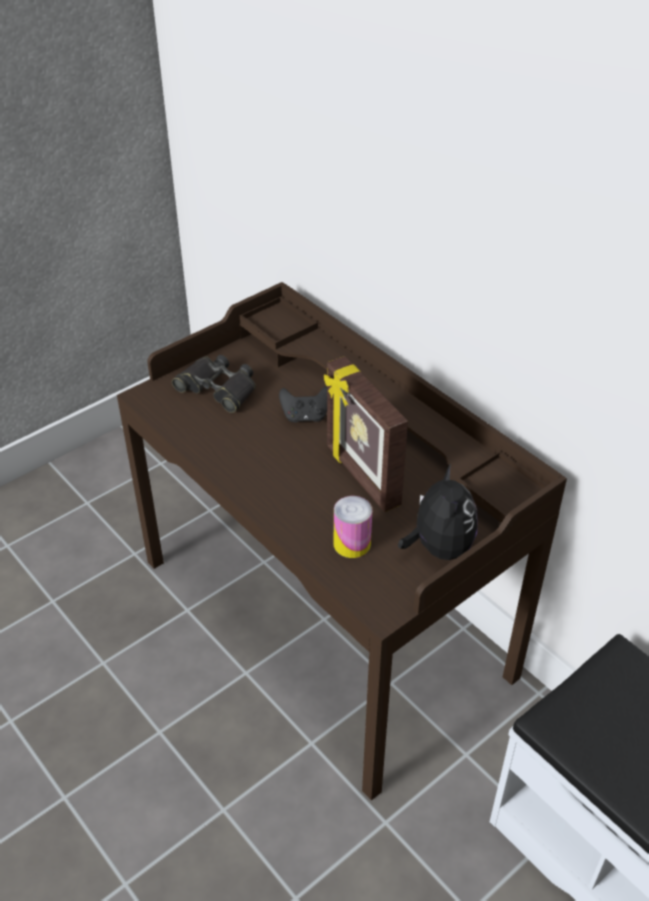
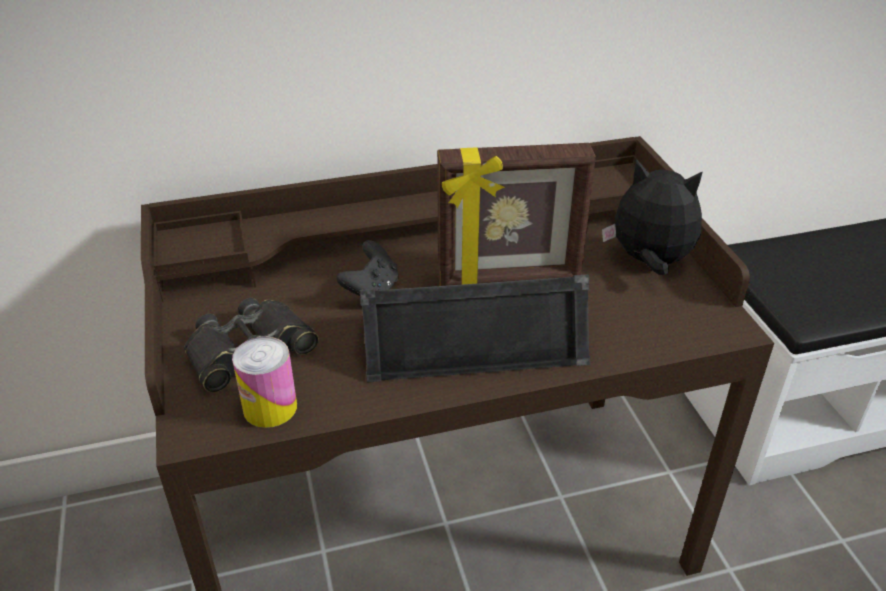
camera: 65 degrees left, 5 degrees down
(284, 478) = (472, 340): none -> black speaker
(352, 543) = (616, 319): can -> can (270, 407)

